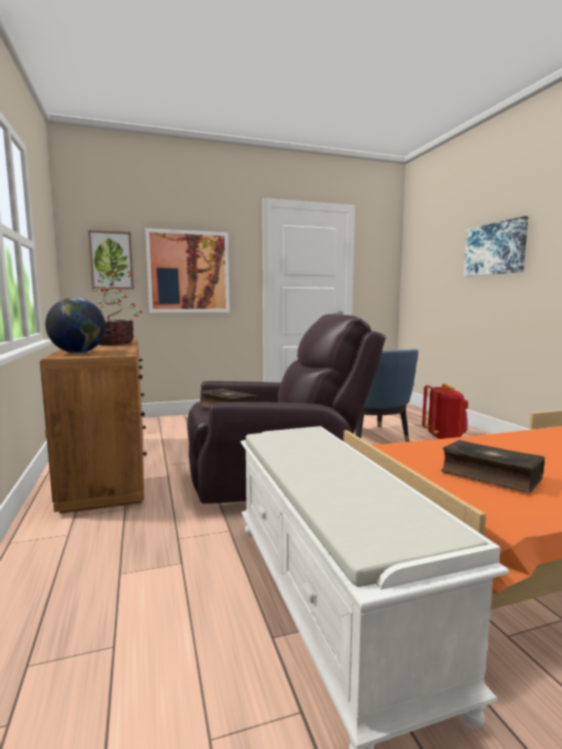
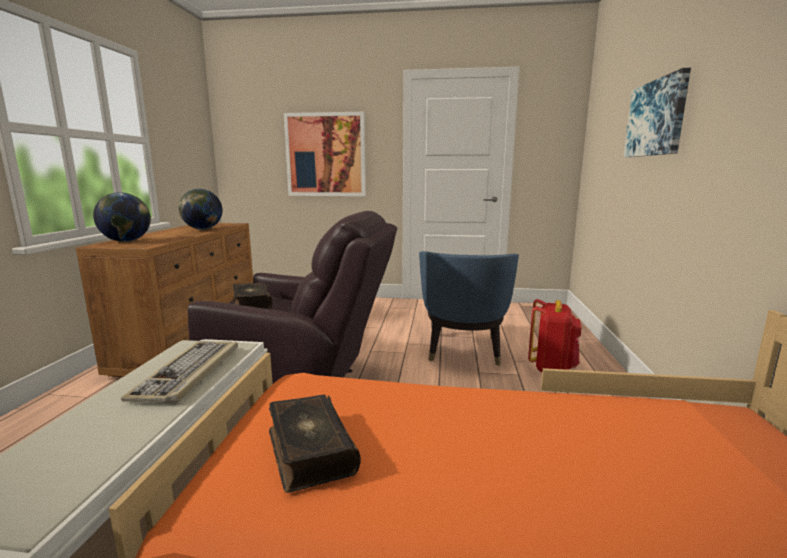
camera: 25 degrees right, 5 degrees up
(111, 260) = (256, 146): picture -> none
(114, 343) = (203, 229): potted plant -> globe
(320, 450) = (189, 373): none -> keyboard

